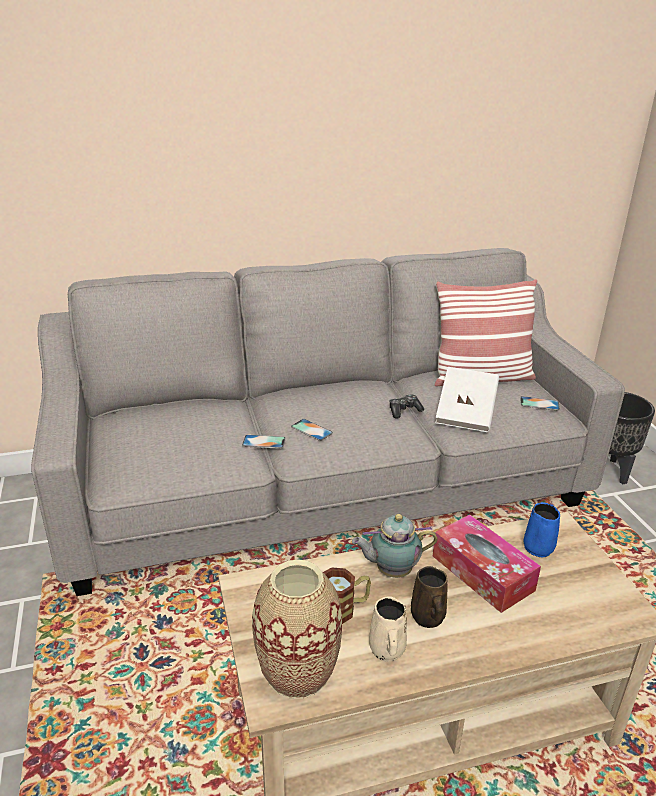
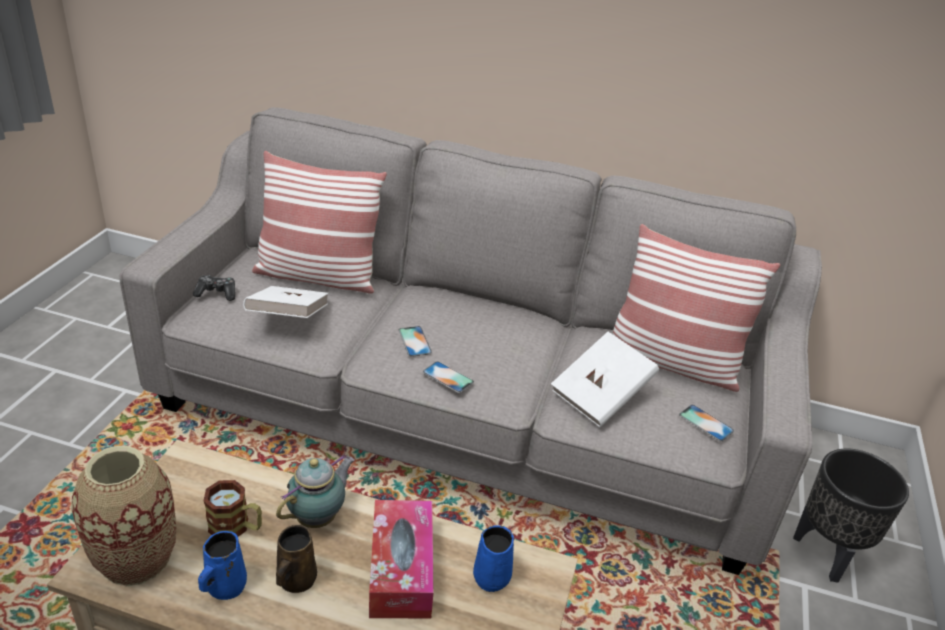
camera: 30 degrees right, 5 degrees up
(183, 415) = (317, 276): none -> pillow
(198, 453) = (288, 318): none -> white book
(264, 442) = (358, 334): phone -> phone (448, 377)
(387, 651) = (224, 587): beige mug -> blue mug
(391, 571) = (319, 517): teapot -> teapot turned 105 degrees clockwise
(404, 411) = (534, 362): game controller -> game controller (217, 293)

